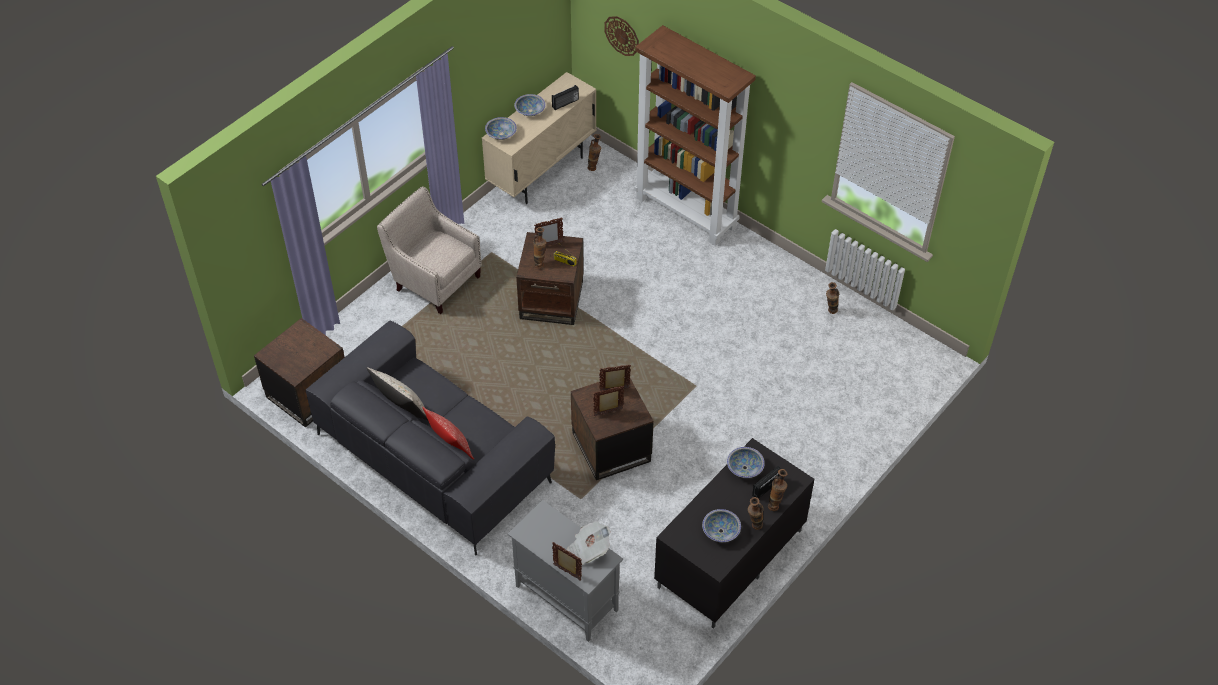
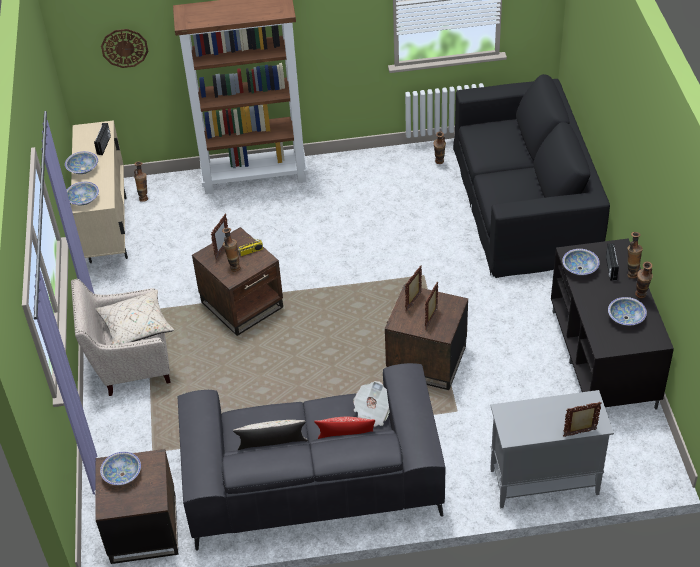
camera: 45 degrees left, 5 degrees down
(301, 341) = (122, 474): none -> bowl
(440, 254) = (136, 327): none -> beige pillow
(588, 549) = (569, 405): newspaper -> newspaper (372, 413)
(849, 397) = (525, 202): none -> black sofa

